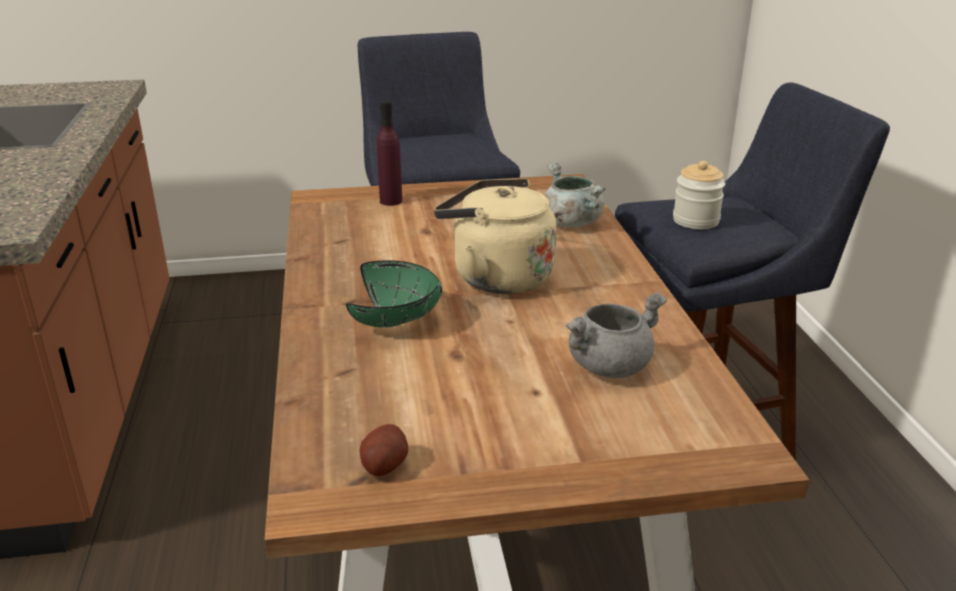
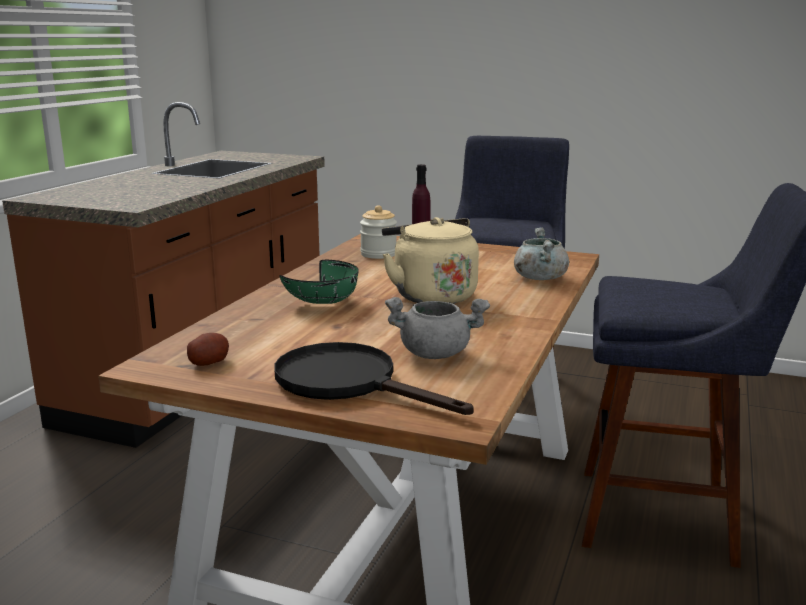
camera: 30 degrees right, 10 degrees down
(581, 440) = (349, 383): none -> black frying pan
(695, 221) = (648, 292): jar -> jar (378, 254)

